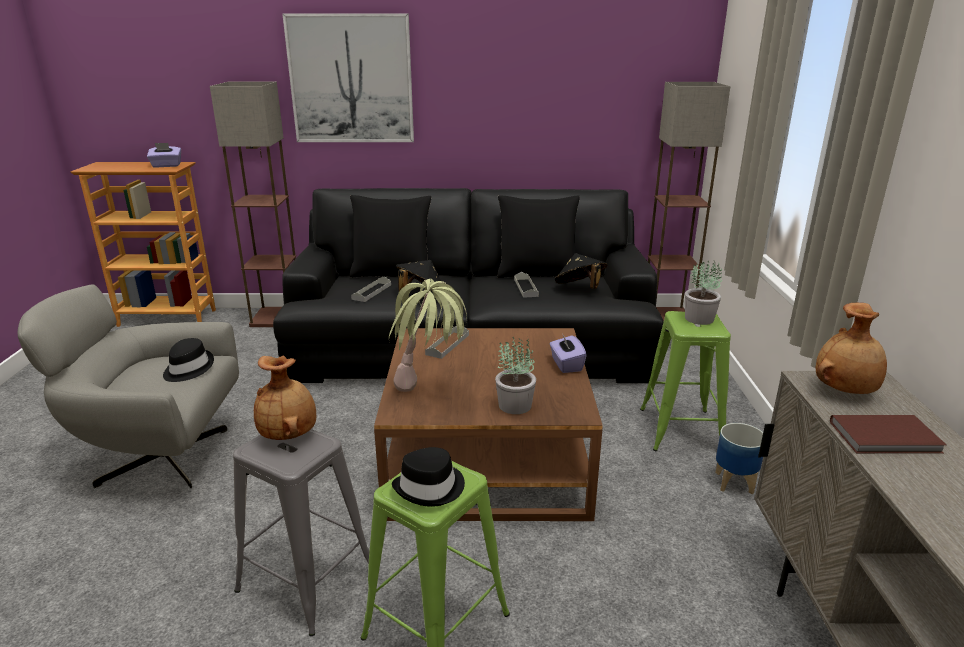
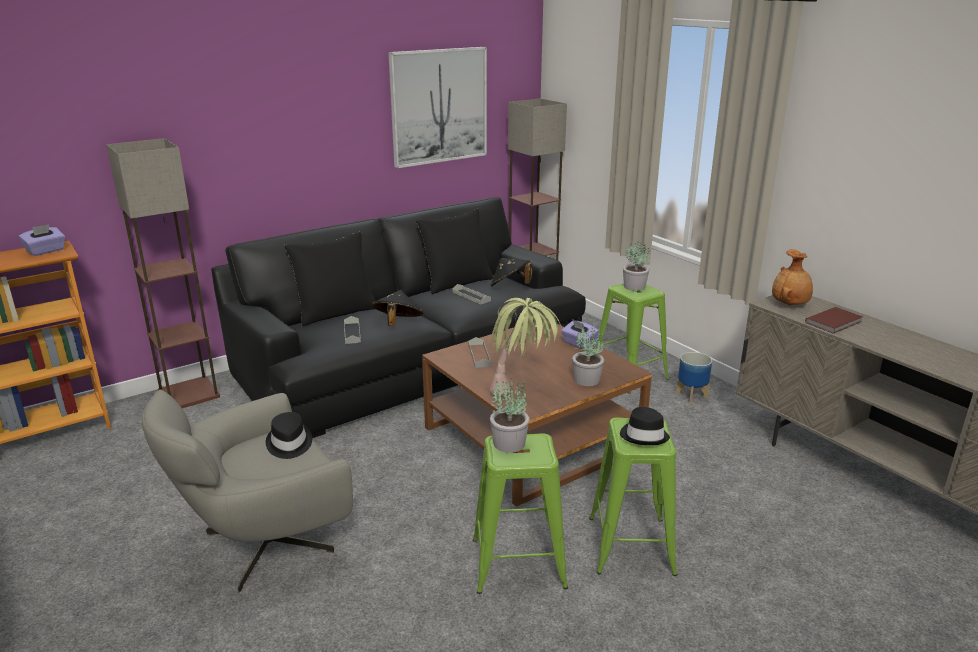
camera: 35 degrees left, 0 degrees up
(289, 435) = (509, 443): brown vase -> potted plant
(307, 581) = (519, 563): grey stool -> green stool
(351, 79) = (242, 127): picture -> picture (439, 106)

